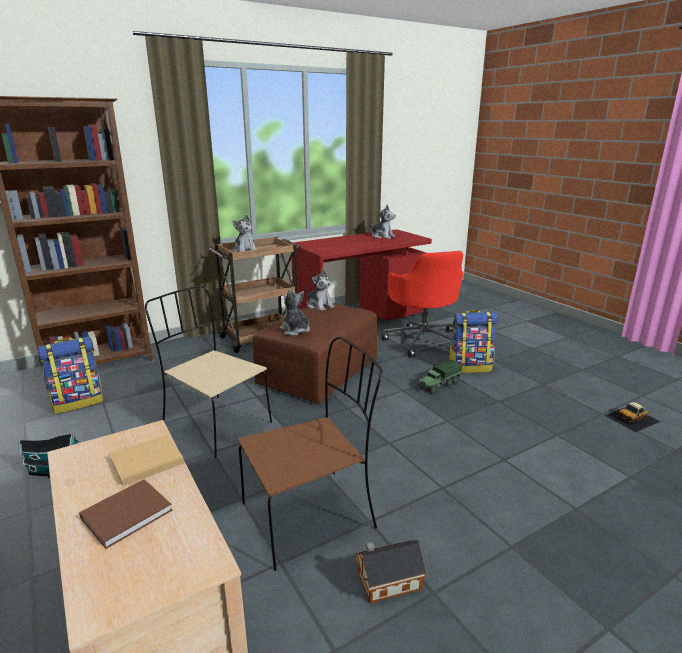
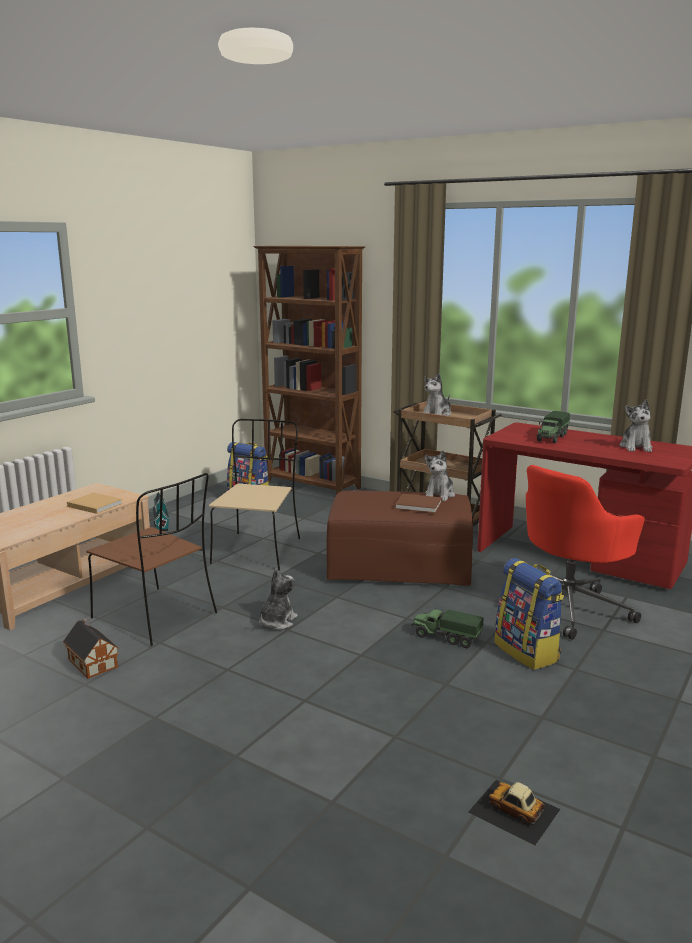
camera: 65 degrees right, 5 degrees down
(129, 513) = (41, 515): brown book -> brown book (420, 505)
(295, 330) = (355, 499): plush toy -> plush toy (277, 622)
(340, 244) = (552, 438): none -> toy truck

